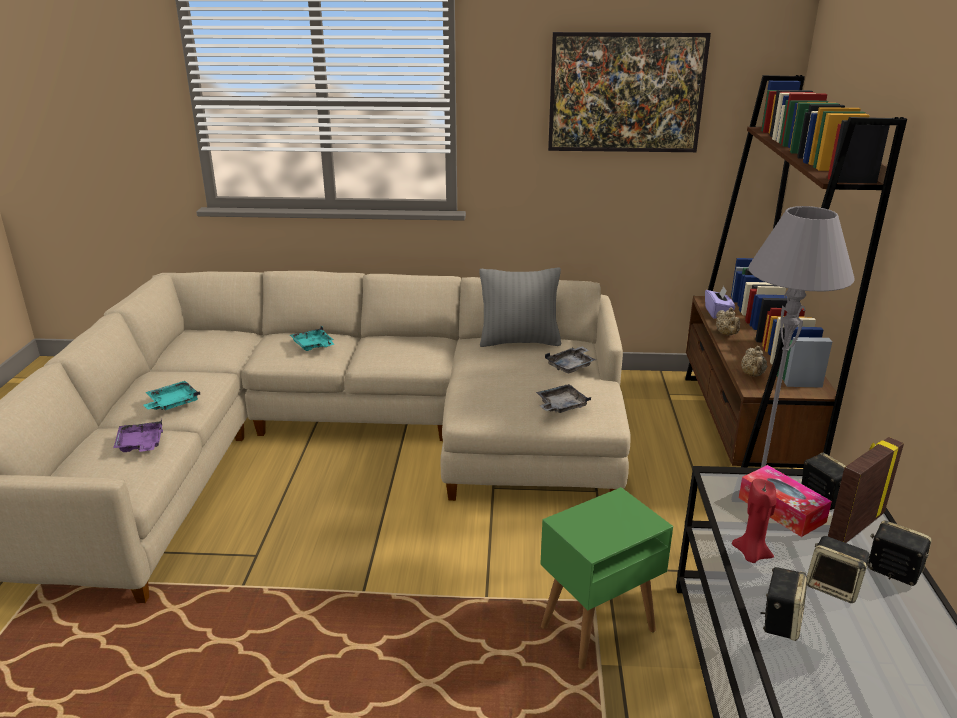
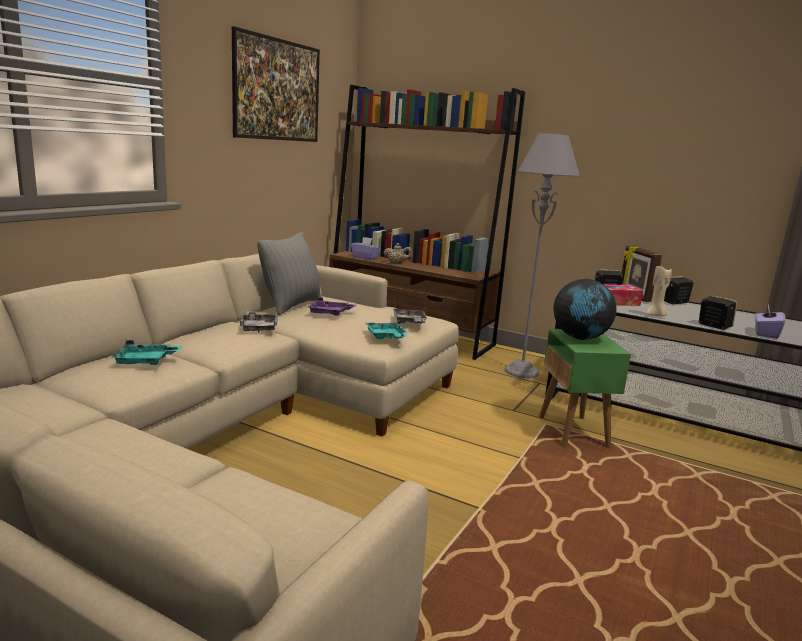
camera: 65 degrees left, 10 degrees down
(141, 445) = (238, 496): purple tray -> purple tray (330, 313)
(172, 403) = (148, 457): turquoise tray -> turquoise tray (386, 337)
(571, 366) = (359, 304): grey tray -> grey tray (259, 327)
(608, 515) = (580, 338): none -> globe
(751, 554) = (655, 315): red candle -> beige candle
(752, 375) = (455, 273): beige teapot -> none
(818, 688) = (765, 334): none -> purple tissue box
(834, 587) = (685, 312): speaker -> none

